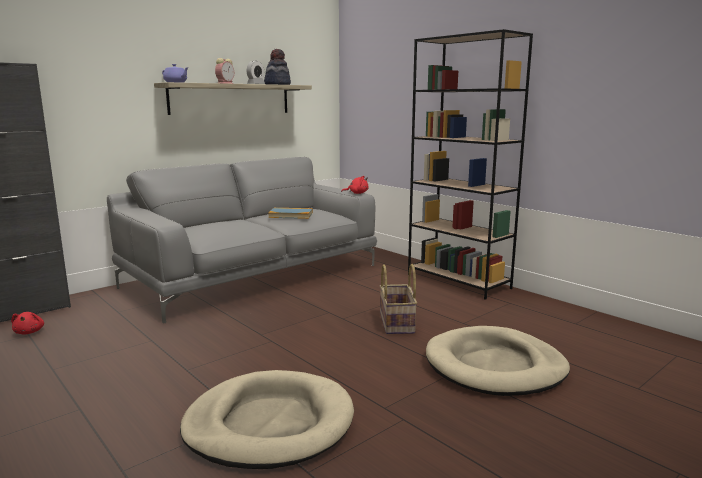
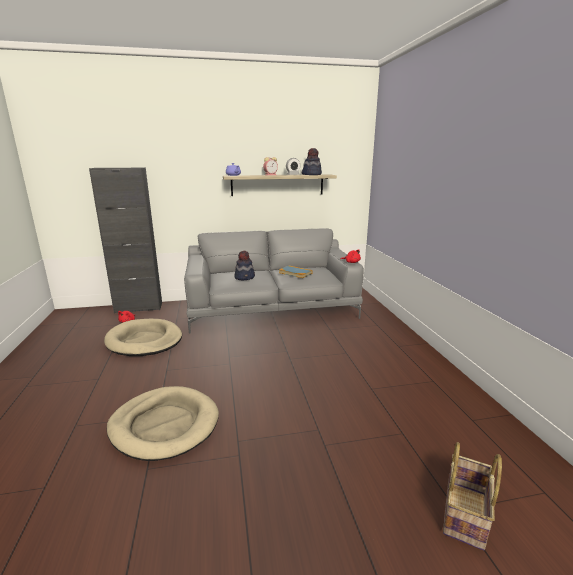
camera: 30 degrees right, 5 degrees up
(230, 227) = (245, 277): none -> hat
(397, 323) = (322, 374): basket -> basket (465, 514)
(458, 281) = (411, 348): beige bookcase -> none
(495, 366) = (352, 437): beige dog bed -> beige dog bed (144, 340)

